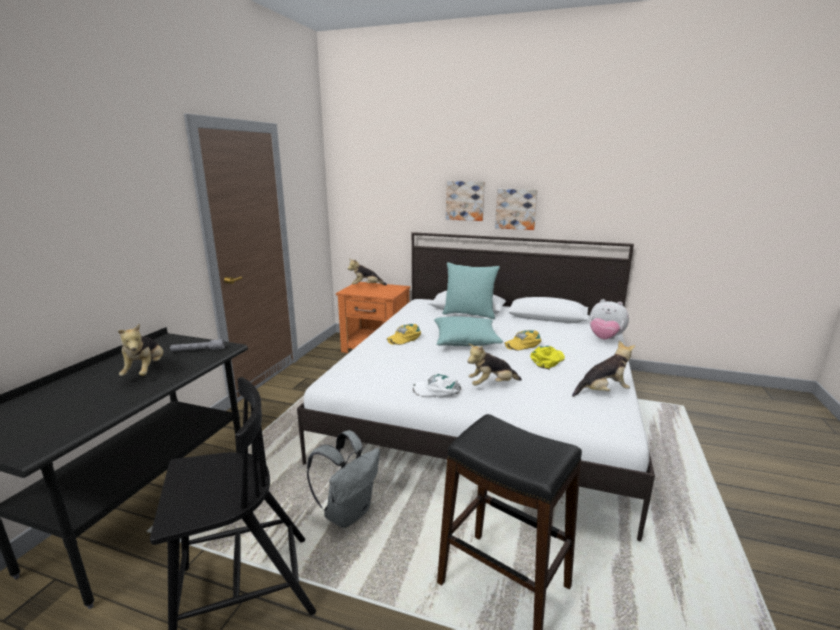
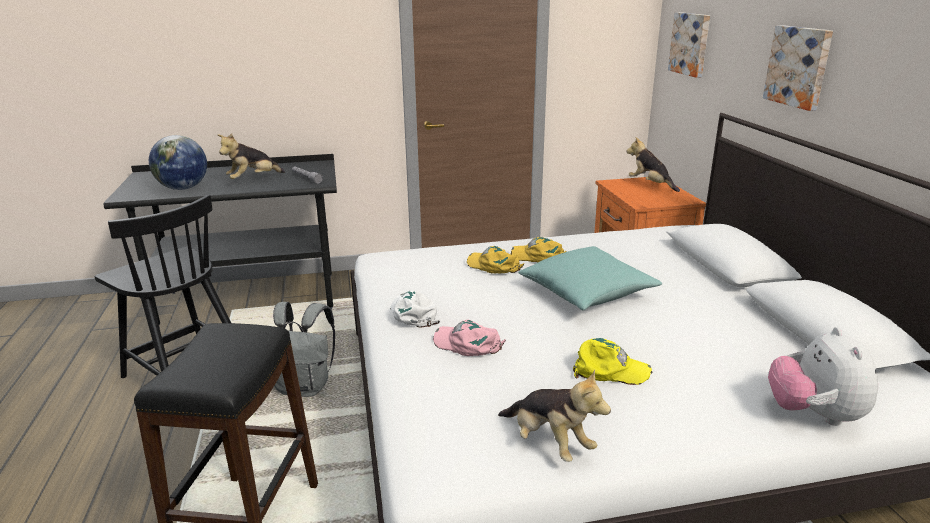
camera: 60 degrees right, 5 degrees up
(89, 410) = (183, 188): none -> globe
(469, 314) = (700, 271): turquoise pillow -> none
(491, 385) = (468, 344): plush toy -> pink cap
(516, 209) = (872, 96): picture -> picture (691, 44)
(523, 344) = (645, 337): yellow cap -> yellow cap (494, 266)

